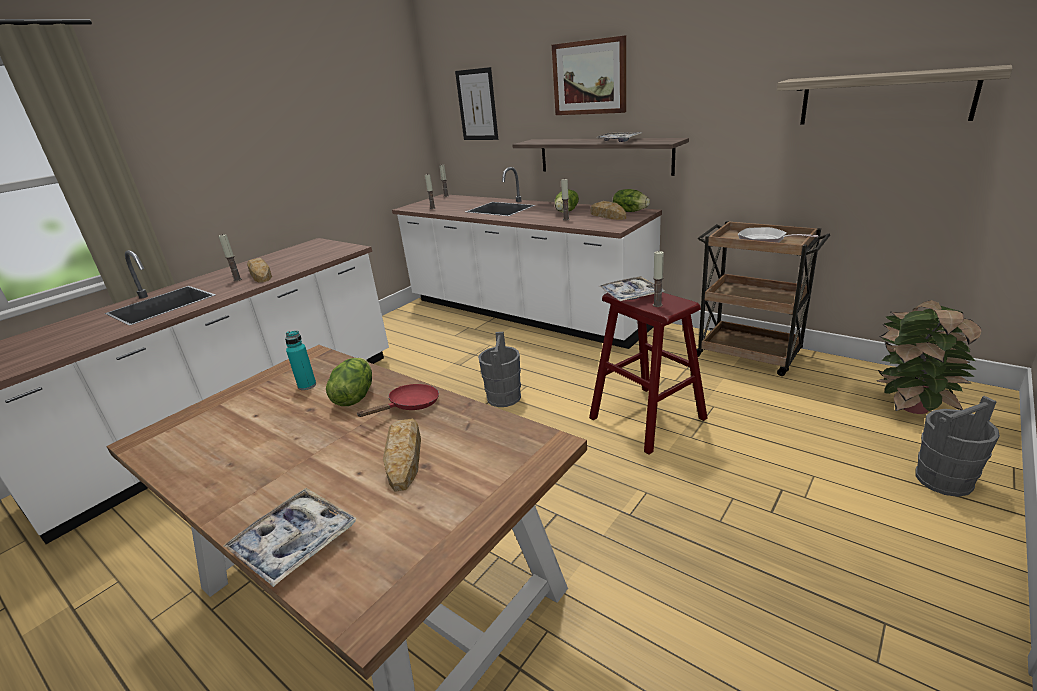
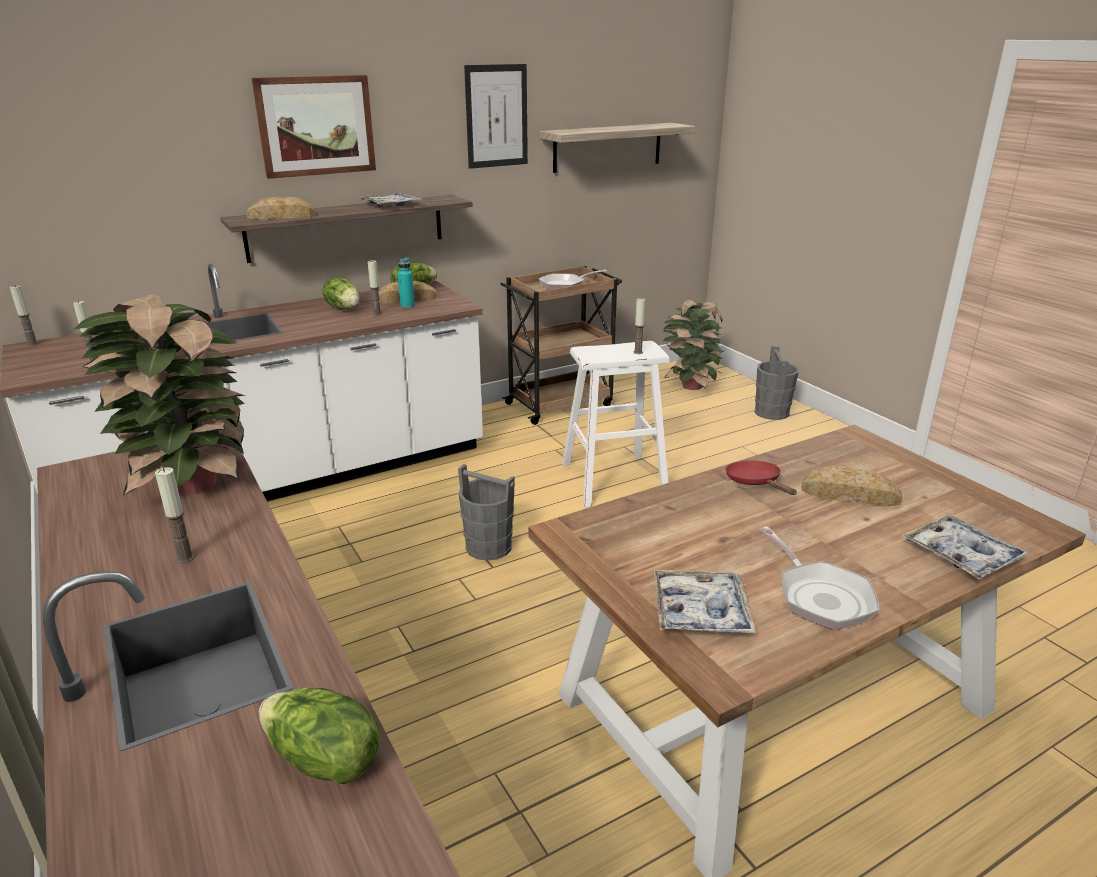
camera: 70 degrees left, 0 degrees up
(227, 464) = (820, 596): none -> frying pan
(260, 275) = (201, 532): bread -> bread (281, 216)
(307, 259) = (190, 483): none -> potted plant
(307, 385) = (657, 539): turquoise bottle -> turquoise bottle (407, 306)
(354, 396) = (712, 510): lettuce -> lettuce (323, 761)
(477, 105) = (87, 170): picture -> picture (496, 116)
(630, 295) = (602, 354): tray -> tray (700, 611)
(647, 418) = (614, 479): red stool -> white stool

